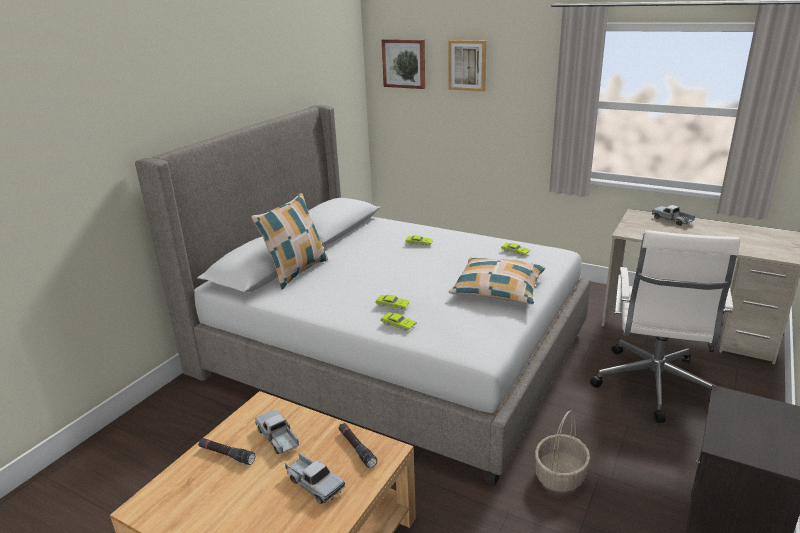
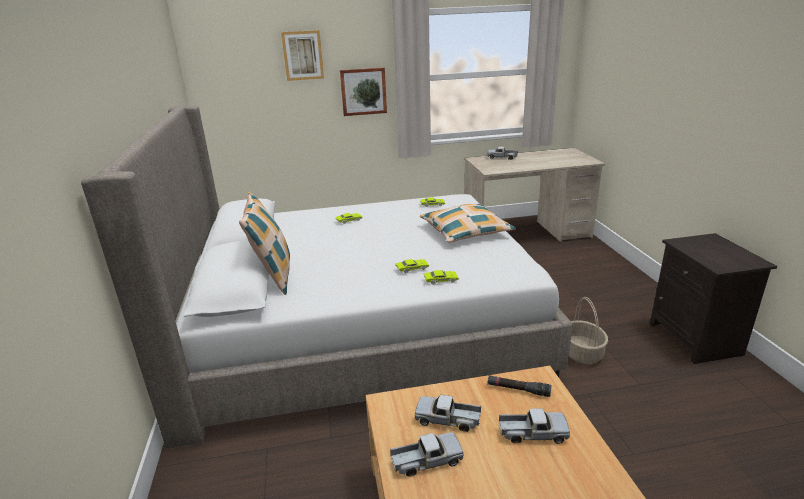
camera: 40 degrees left, 0 degrees up
(226, 455) = (426, 460): black flashlight -> toy truck
(404, 63) = (232, 59): picture -> picture (363, 91)
(653, 386) = (555, 275): white office chair -> none

